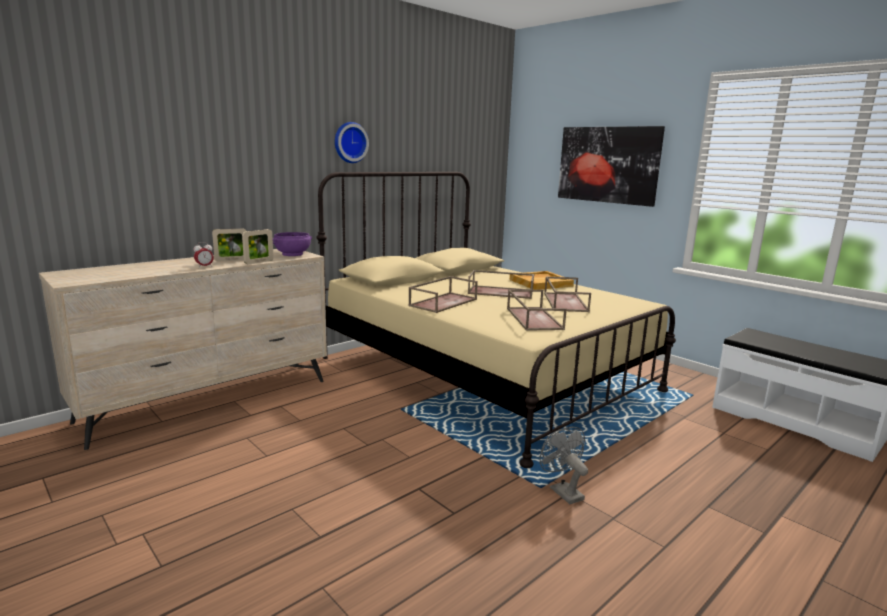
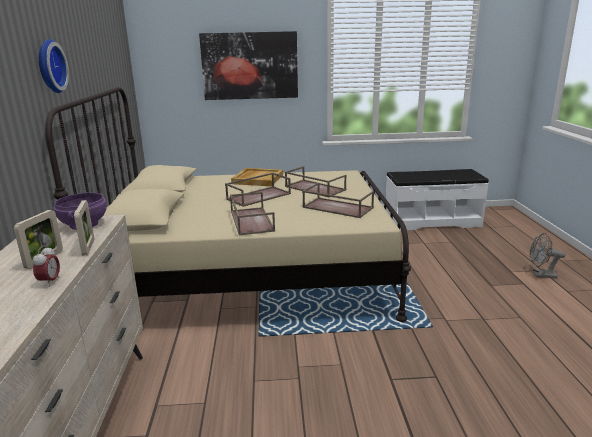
camera: 50 degrees left, 5 degrees up
(562, 491) = (442, 321): grey fan -> grey fan (541, 275)

